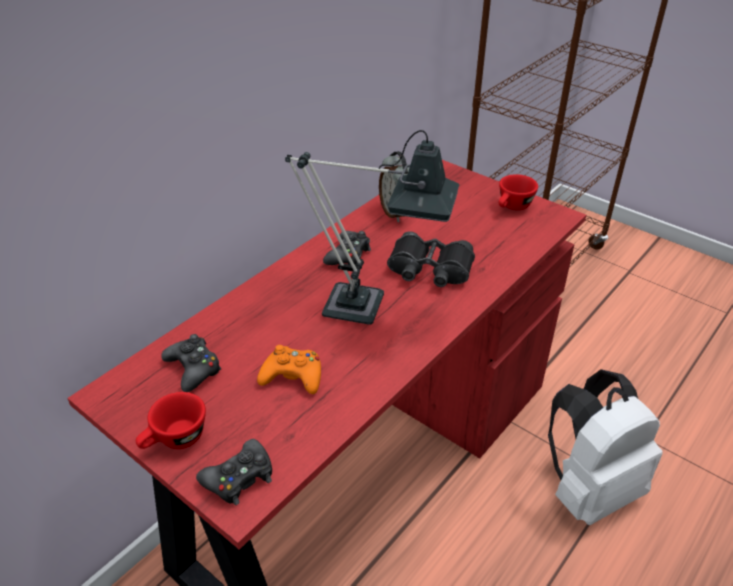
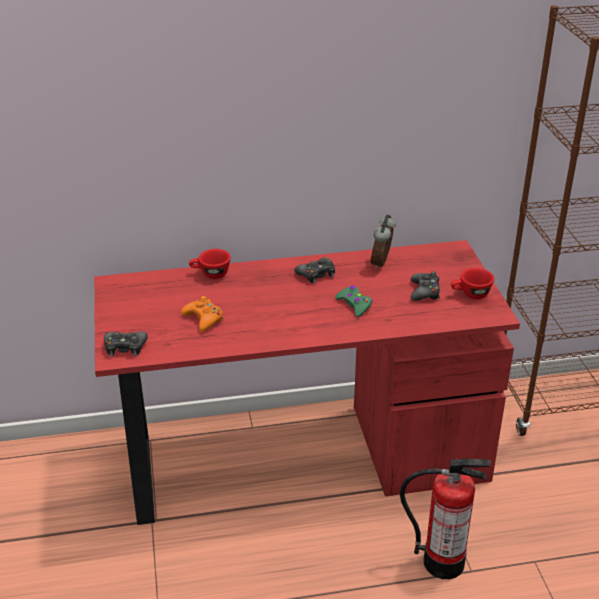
camera: 40 degrees right, 5 degrees down
(175, 440) = (117, 318): red cup -> red cup (210, 274)
(193, 369) = (162, 291): black game controller -> black game controller (424, 292)
(369, 309) = (288, 307): table lamp -> none
(430, 270) = (354, 305): black binoculars -> green game controller
(589, 489) = (443, 562): white backpack -> fire extinguisher

